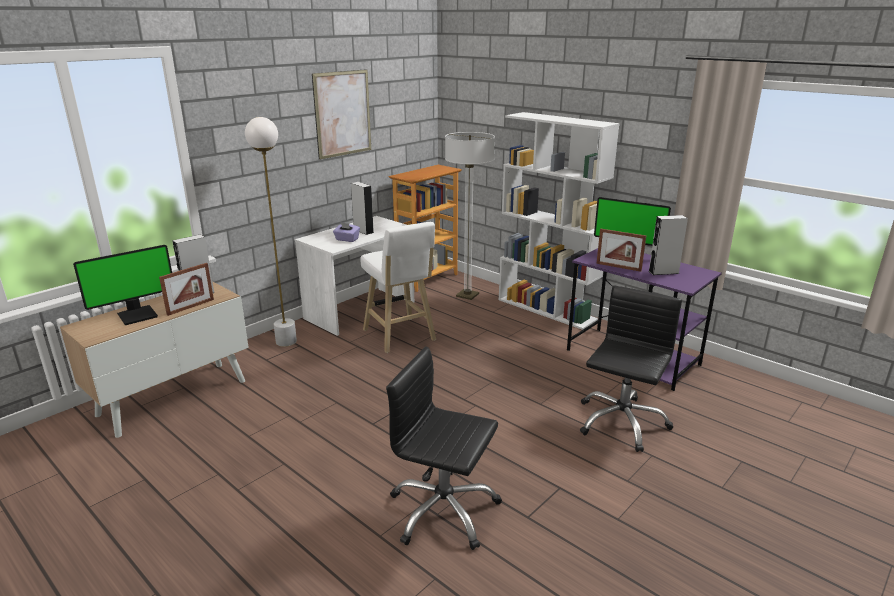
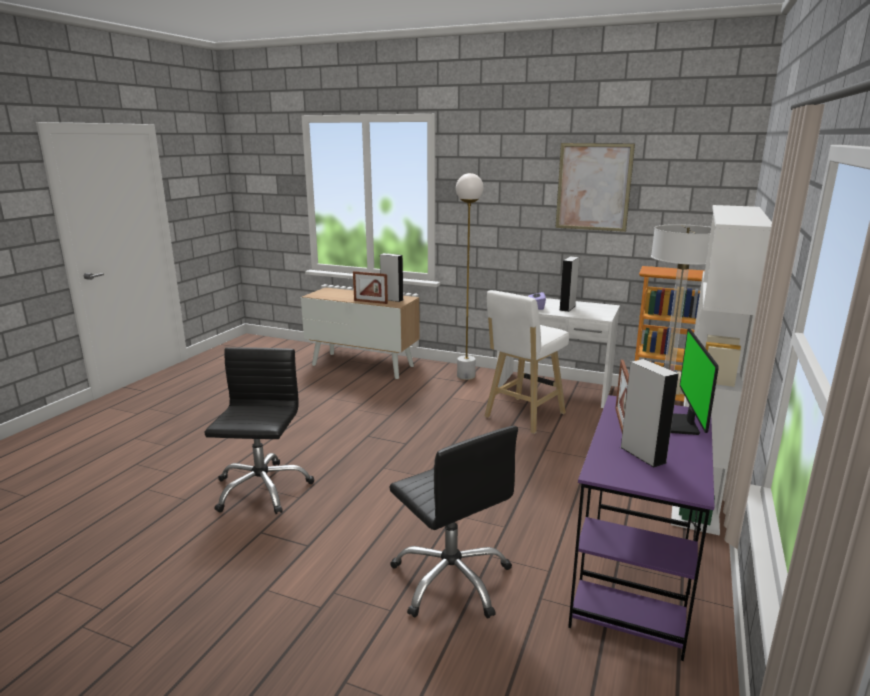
camera: 70 degrees right, 5 degrees down
(137, 315) = (350, 295): monitor -> none
(621, 422) = (451, 579): black office chair -> black office chair turned 45 degrees clockwise

